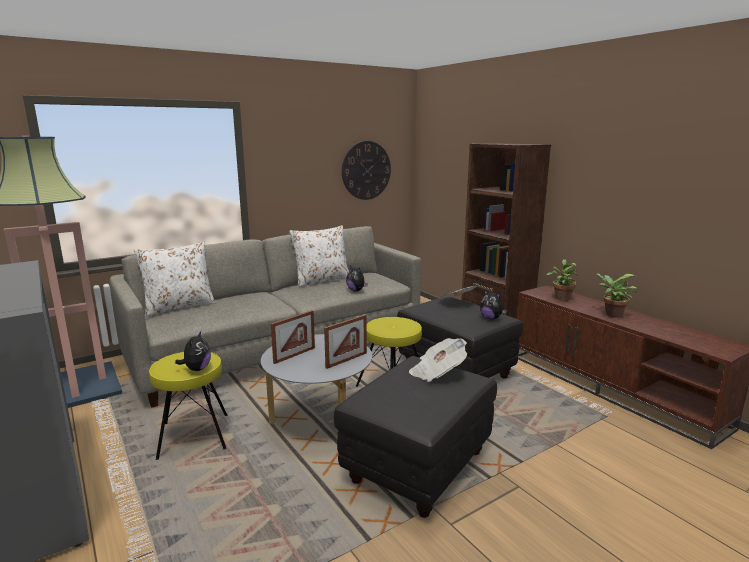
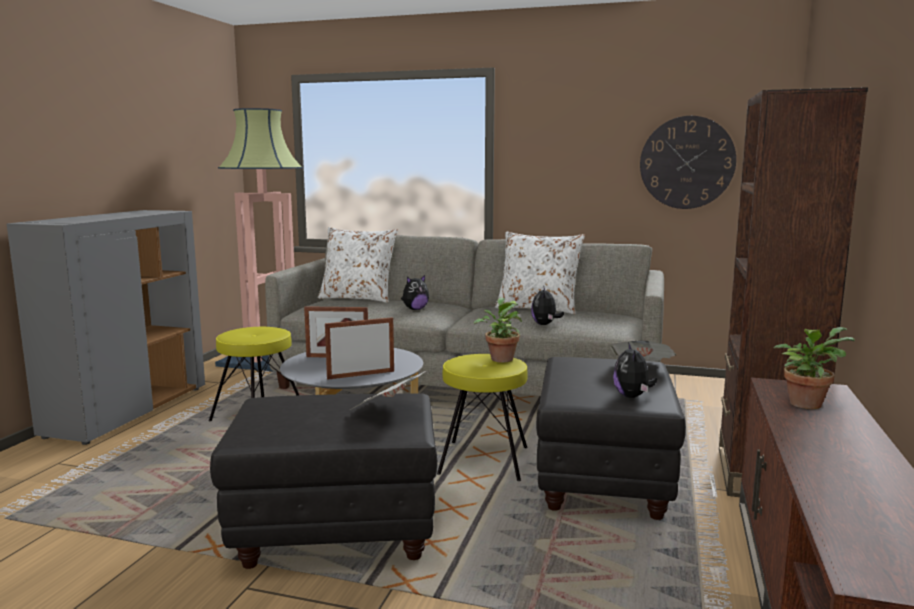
camera: 50 degrees right, 5 degrees down
(197, 369) = (246, 338): plush toy -> plush toy (415, 309)
(346, 360) = (361, 375): picture frame -> picture frame turned 150 degrees clockwise
(611, 314) = (826, 448): potted plant -> potted plant (500, 358)

